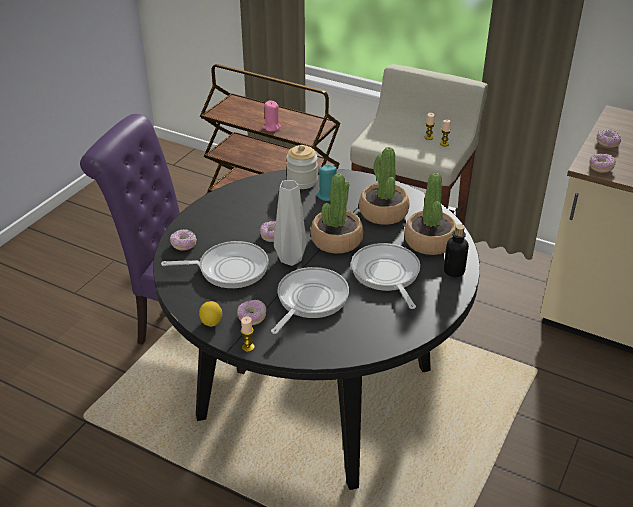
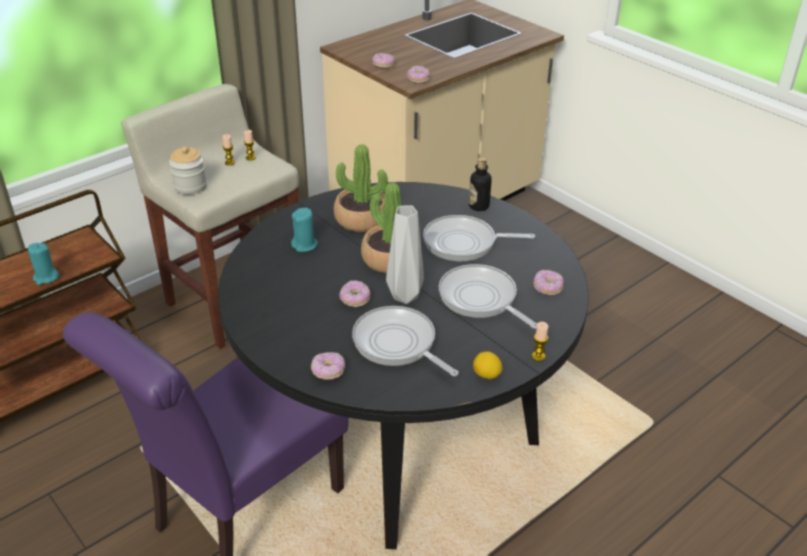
camera: 70 degrees left, 0 degrees up
(229, 269) = (397, 344): frying pan -> frying pan turned 60 degrees counterclockwise
(252, 317) = (491, 344): donut -> donut (547, 288)
(271, 127) = (46, 277): pink candle -> turquoise candle
(302, 181) = (262, 255): jar -> jar (190, 186)
(430, 242) = (427, 206): potted plant -> none

